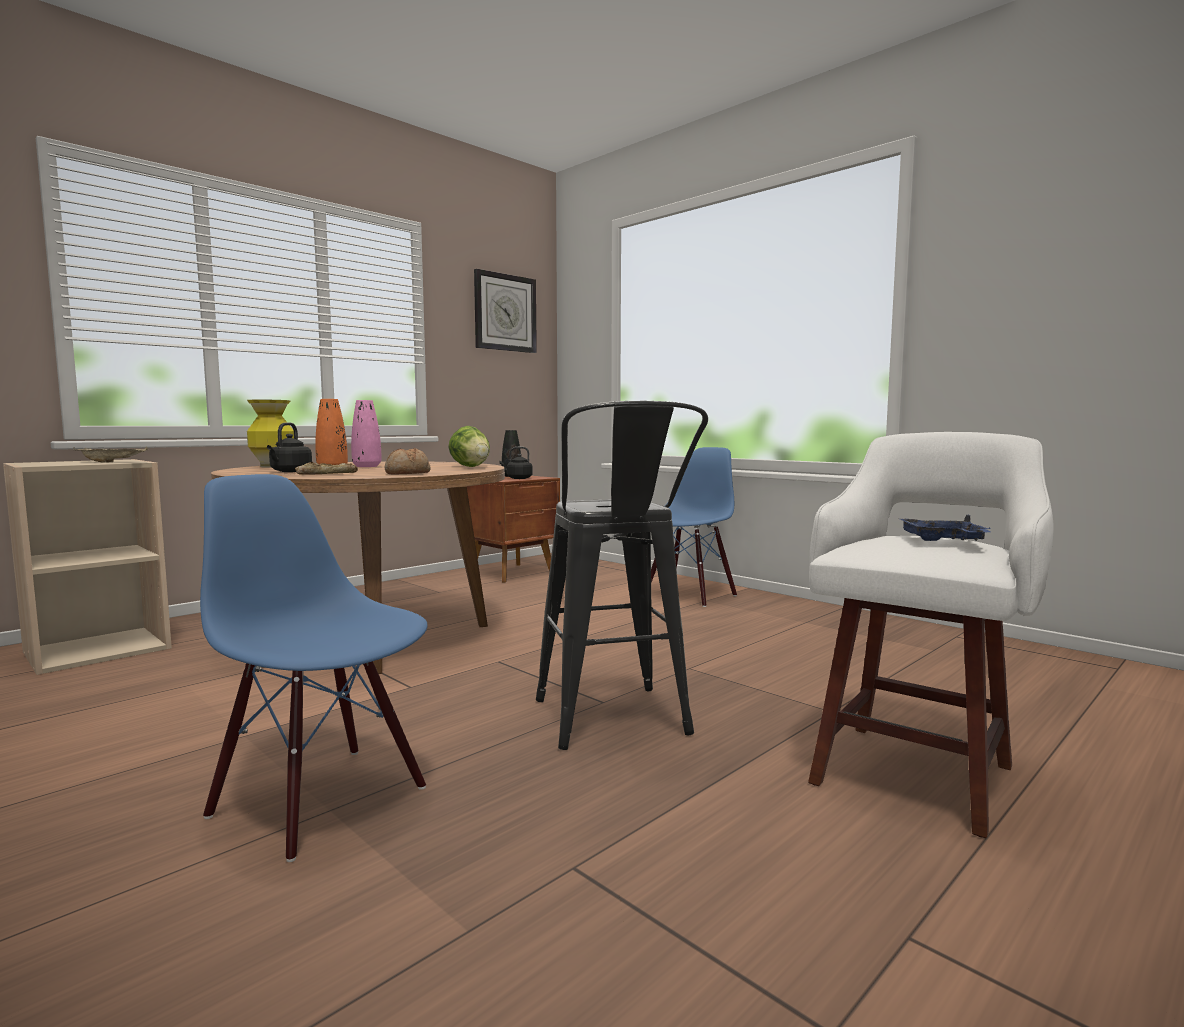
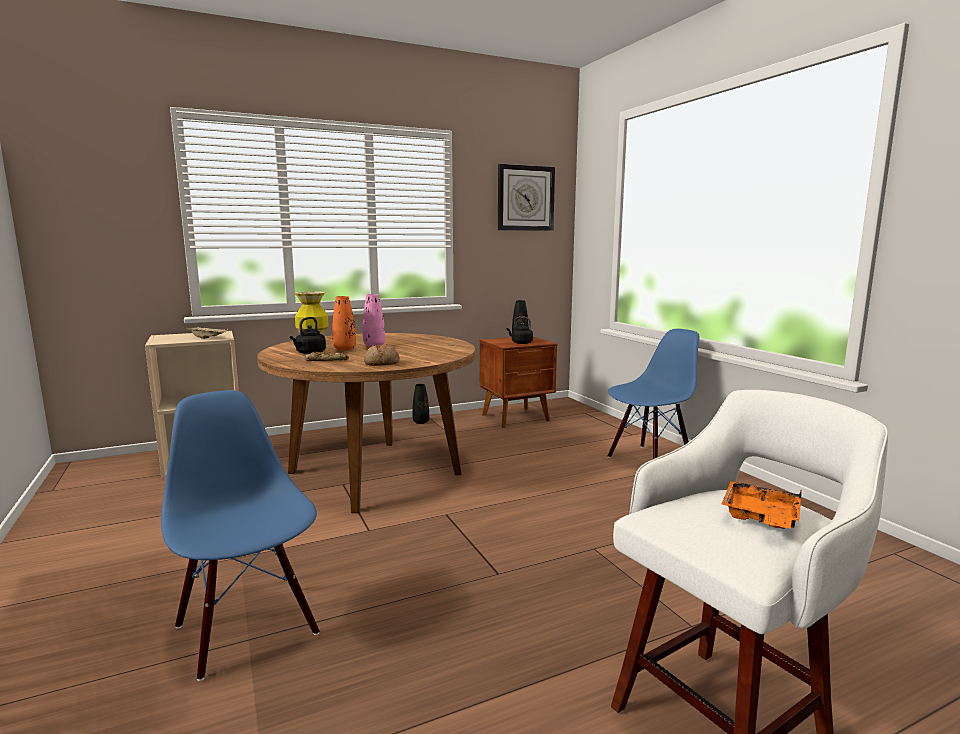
camera: 20 degrees right, 5 degrees up
(395, 585) = (421, 422): none -> black vase
(471, 467) = (446, 351): lettuce -> none
(614, 725) = (491, 601): black stool -> none
(943, 541) = (760, 517): blue tray -> orange tray

